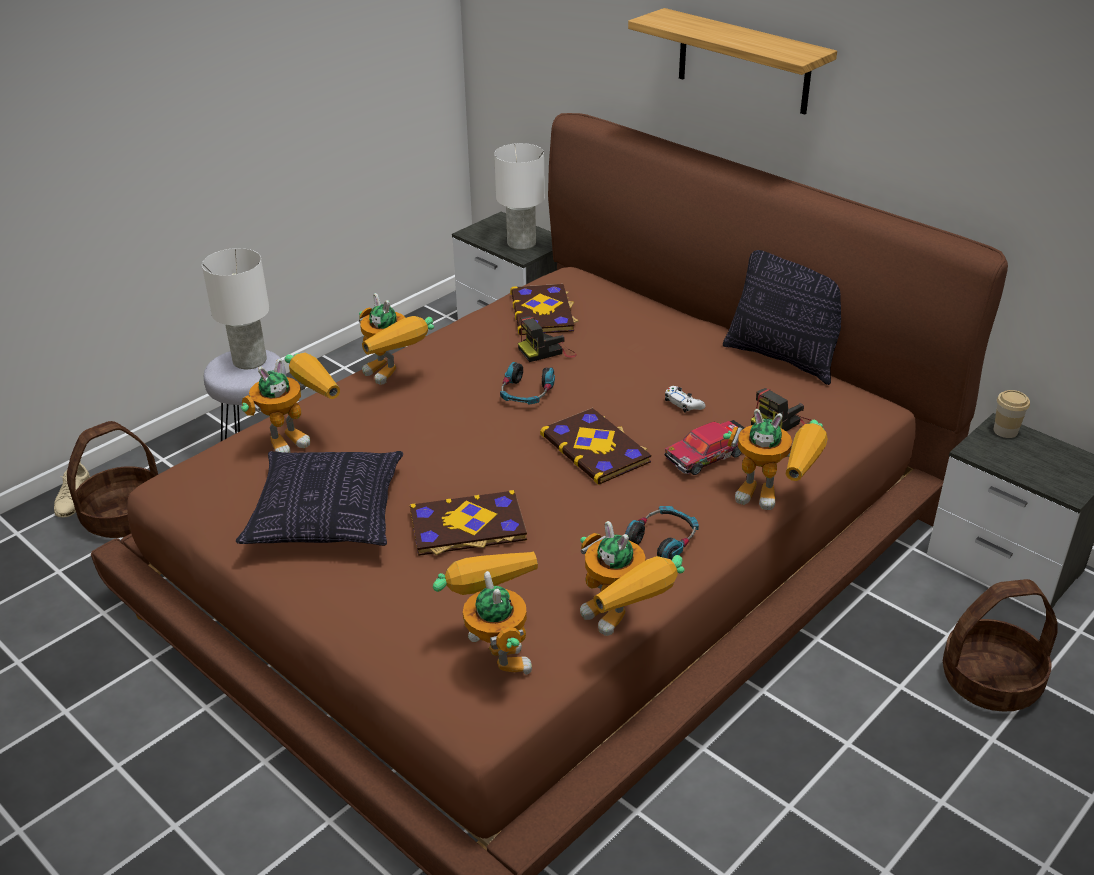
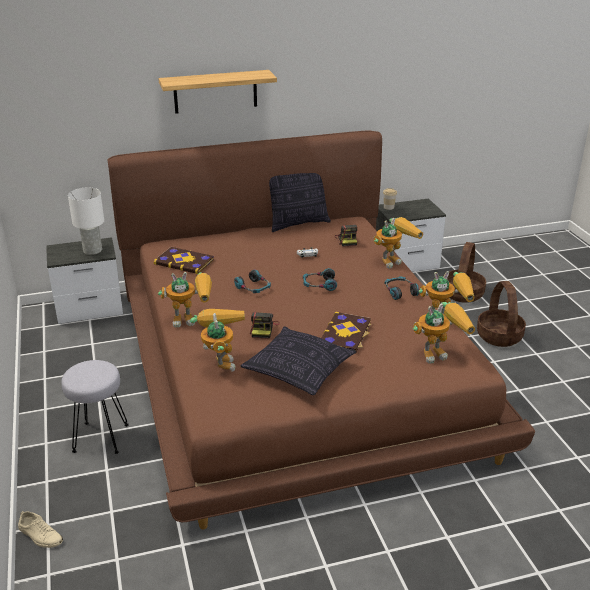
camera: 60 degrees left, 5 degrees down
(124, 516) = (90, 513): basket -> basket (498, 336)
(250, 361) = (89, 370): white table lamp -> none
(494, 651) = (440, 352): toy robot -> toy robot turned 150 degrees clockwise
(547, 351) = (222, 272): camera -> camera (263, 329)
(596, 448) = (319, 285): book -> headphones
(708, 455) = (352, 262): toy car -> none

